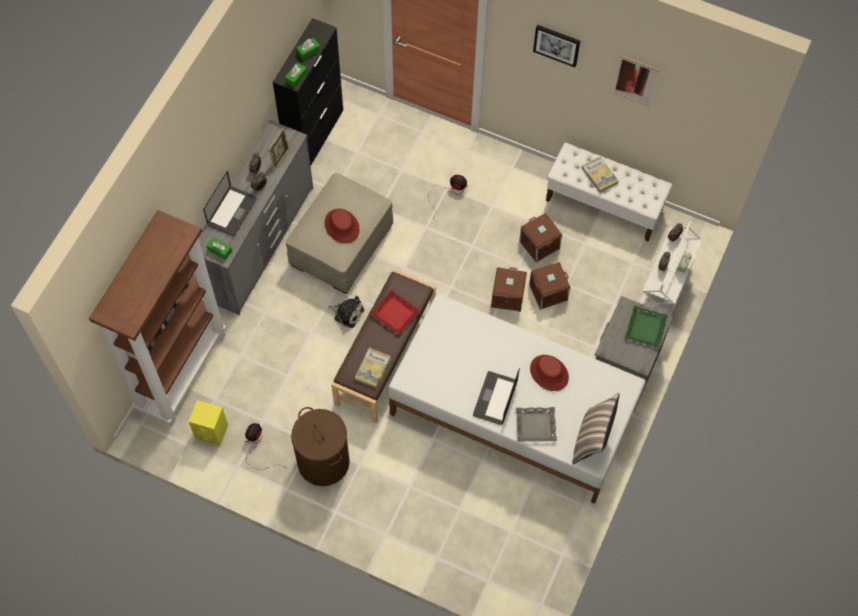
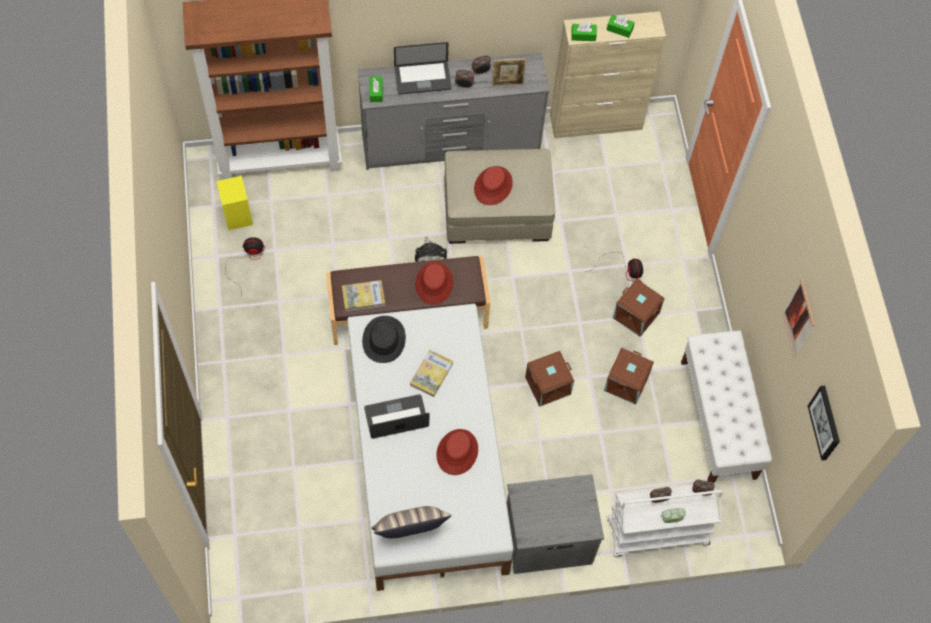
camera: 55 degrees right, 0 degrees up
(314, 135) = (596, 122): black cabinet -> beige cabinet
(323, 461) = (266, 323): brown laundry basket -> none
(395, 313) = (434, 283): red tray -> red hat
(426, 371) = (384, 340): none -> black hat
(535, 425) = (391, 471): grey tray -> none
(548, 292) = (579, 420): brown storage box -> brown storage box (636, 315)
(557, 44) = (777, 219): picture -> picture (825, 423)
(599, 175) = (725, 383): book -> book (431, 374)
(646, 328) = (571, 518): green tray -> none

